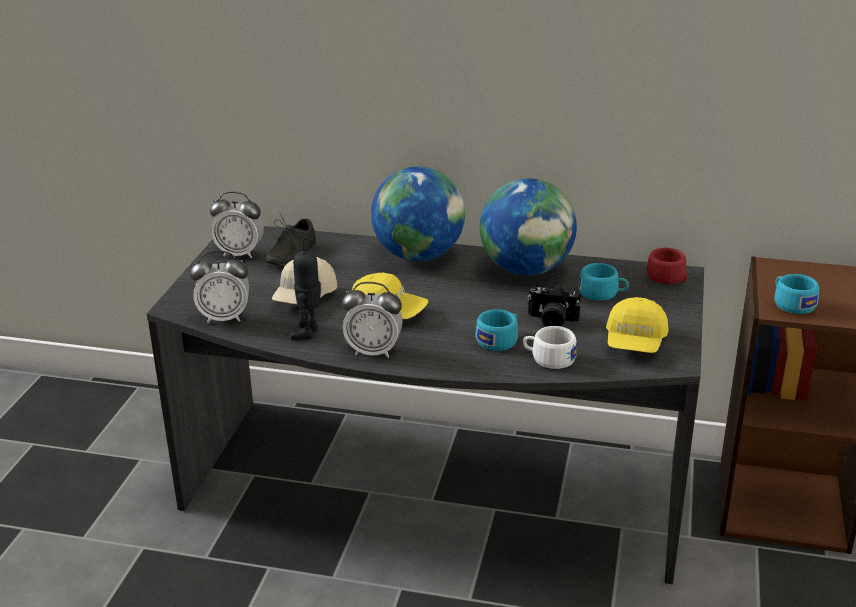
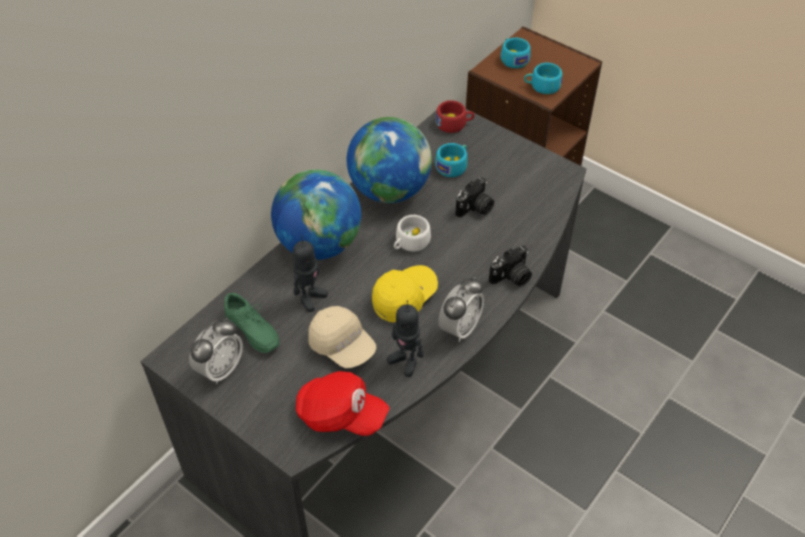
camera: 65 degrees left, 20 degrees up
(224, 317) = (341, 415): alarm clock -> red cap
(289, 254) = (250, 331): grey shoe -> green shoe
(349, 269) = (310, 298): none -> toy robot
(471, 365) = (511, 277): none -> camera
(500, 340) = (485, 247): turquoise cup -> turquoise cup (513, 58)
(548, 358) = (526, 231): white cup -> white cup (410, 243)
(635, 343) = (530, 179): yellow cap -> none

